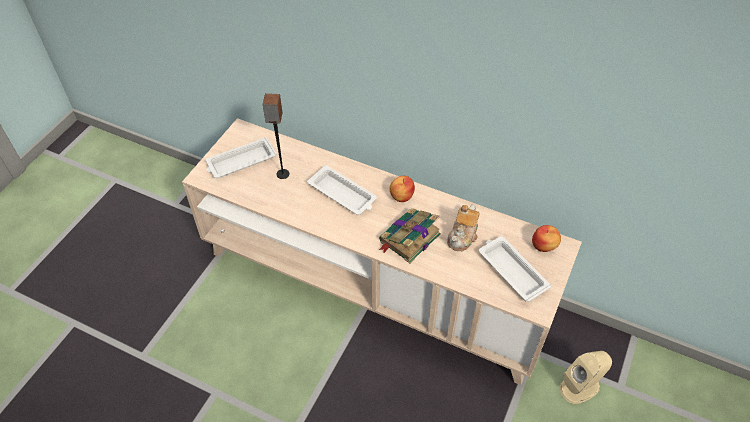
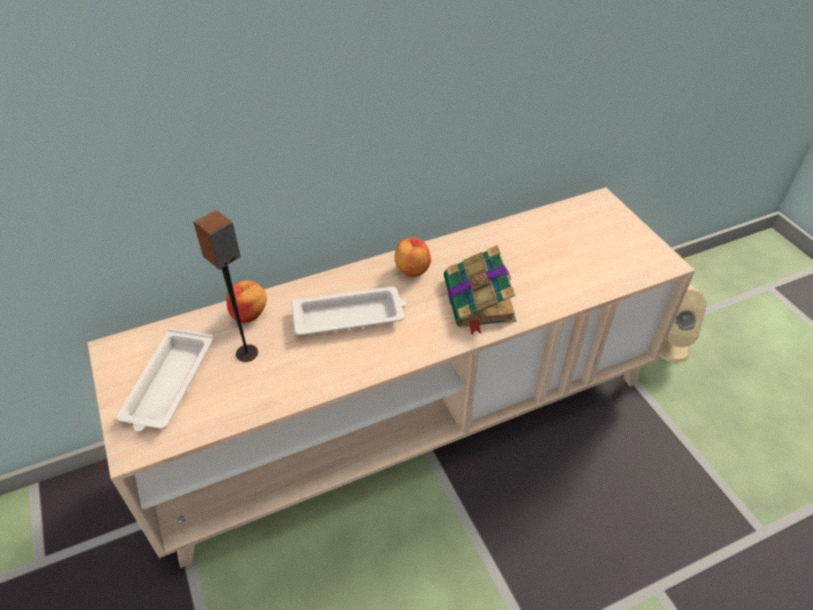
camera: 50 degrees left, 5 degrees down
(463, 236) = (520, 258): teapot -> none
(511, 270) = (599, 251): white tray -> none
(544, 246) = (589, 212): apple -> apple (250, 314)

